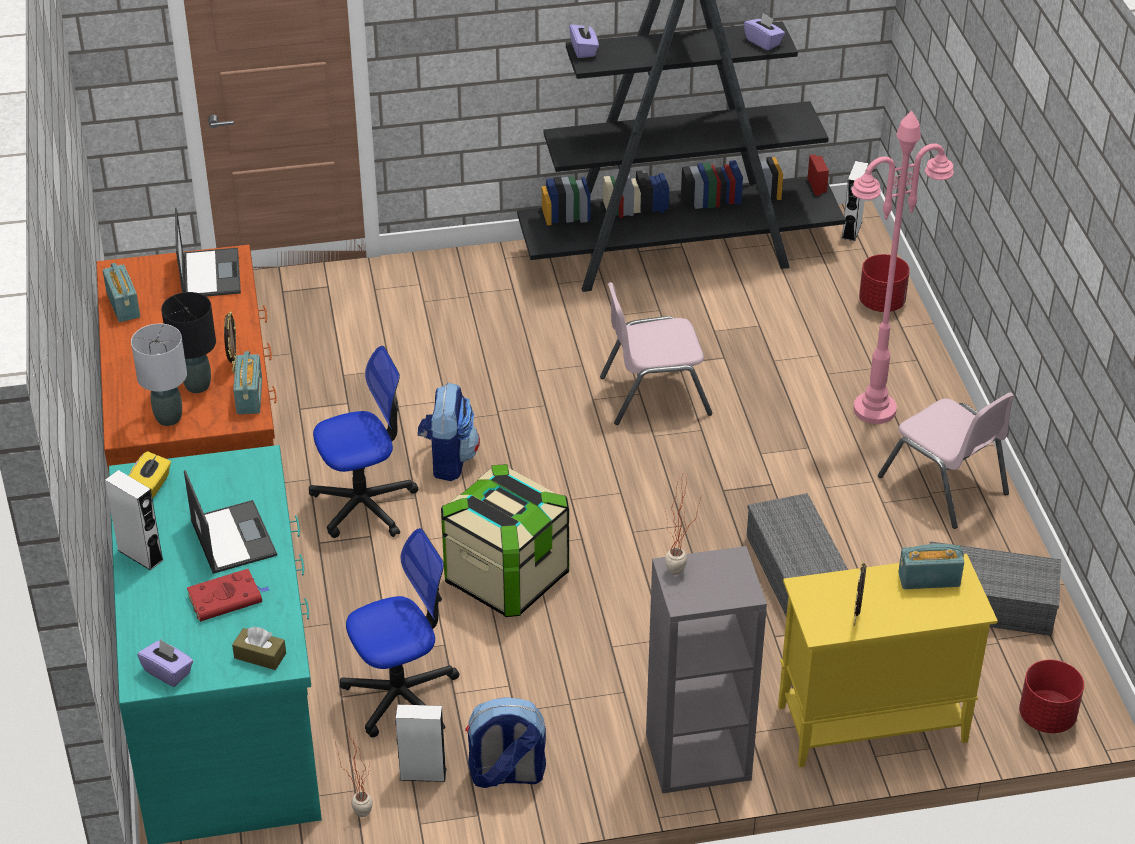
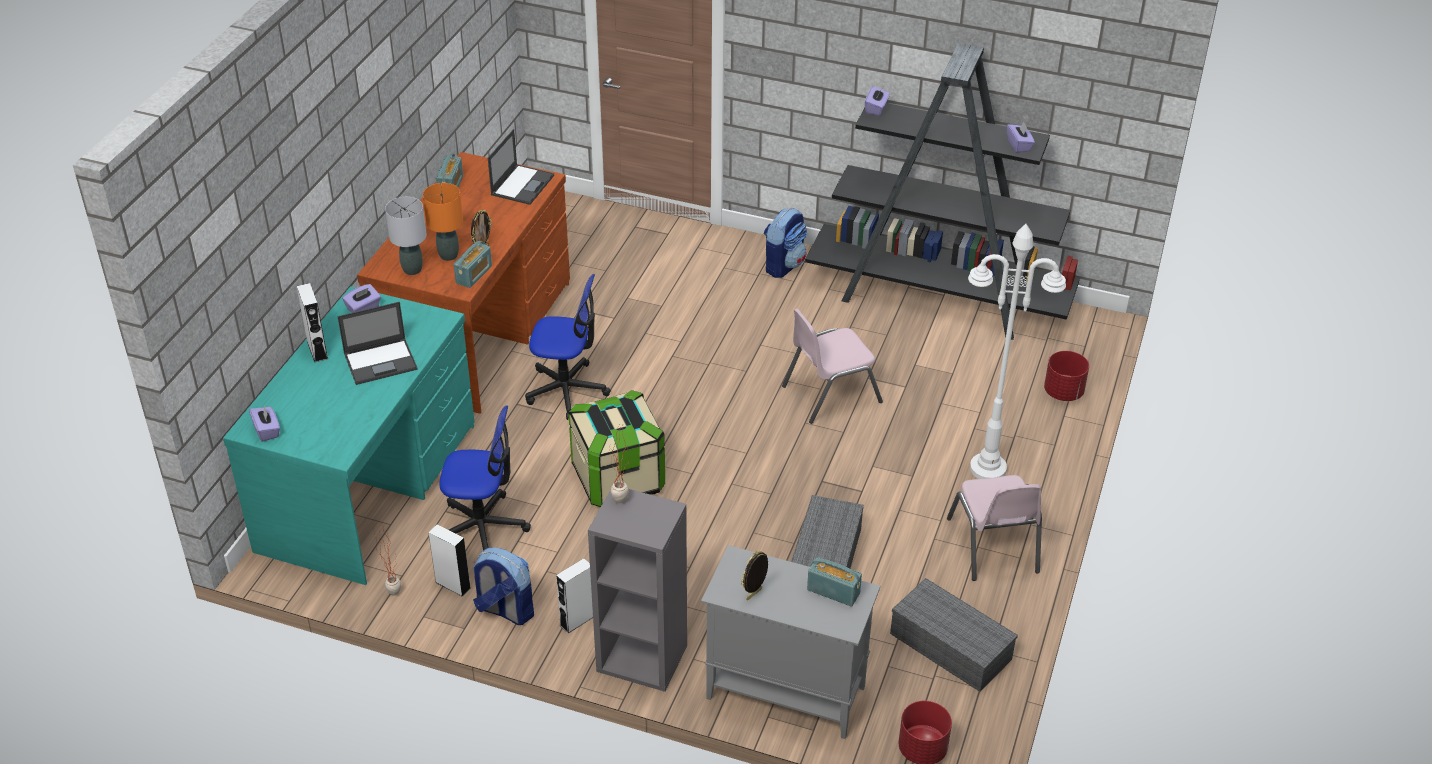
camera: 30 degrees right, 0 degrees up
(151, 485) = (363, 308): yellow tissue box -> purple tissue box
(197, 385) = (448, 255): black table lamp -> orange table lamp
(227, 598) = (343, 399): red book -> none
(232, 537) = (381, 361): laptop -> laptop turned 60 degrees clockwise
(260, 655) = (329, 444): brown tissue box -> none
(448, 460) = (648, 382): backpack -> backpack (783, 265)
(654, 395) = (830, 393): pink chair -> pink chair turned 45 degrees counterclockwise
(852, 230) = (1087, 329): white speaker -> white speaker (577, 620)
(870, 724) = (784, 692): yellow cabinet -> grey cabinet
(874, 410) = (987, 469): pink floor lamp -> white floor lamp

